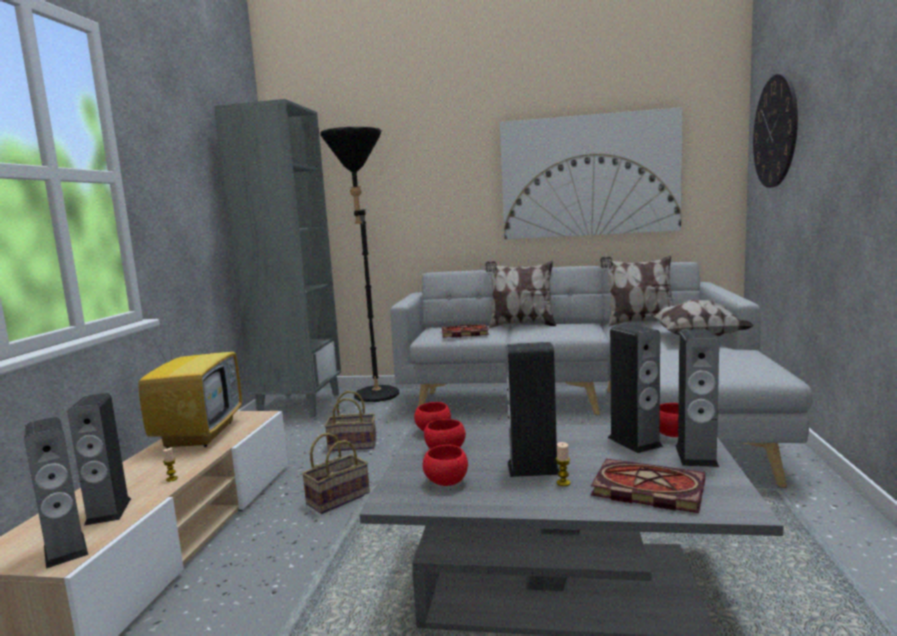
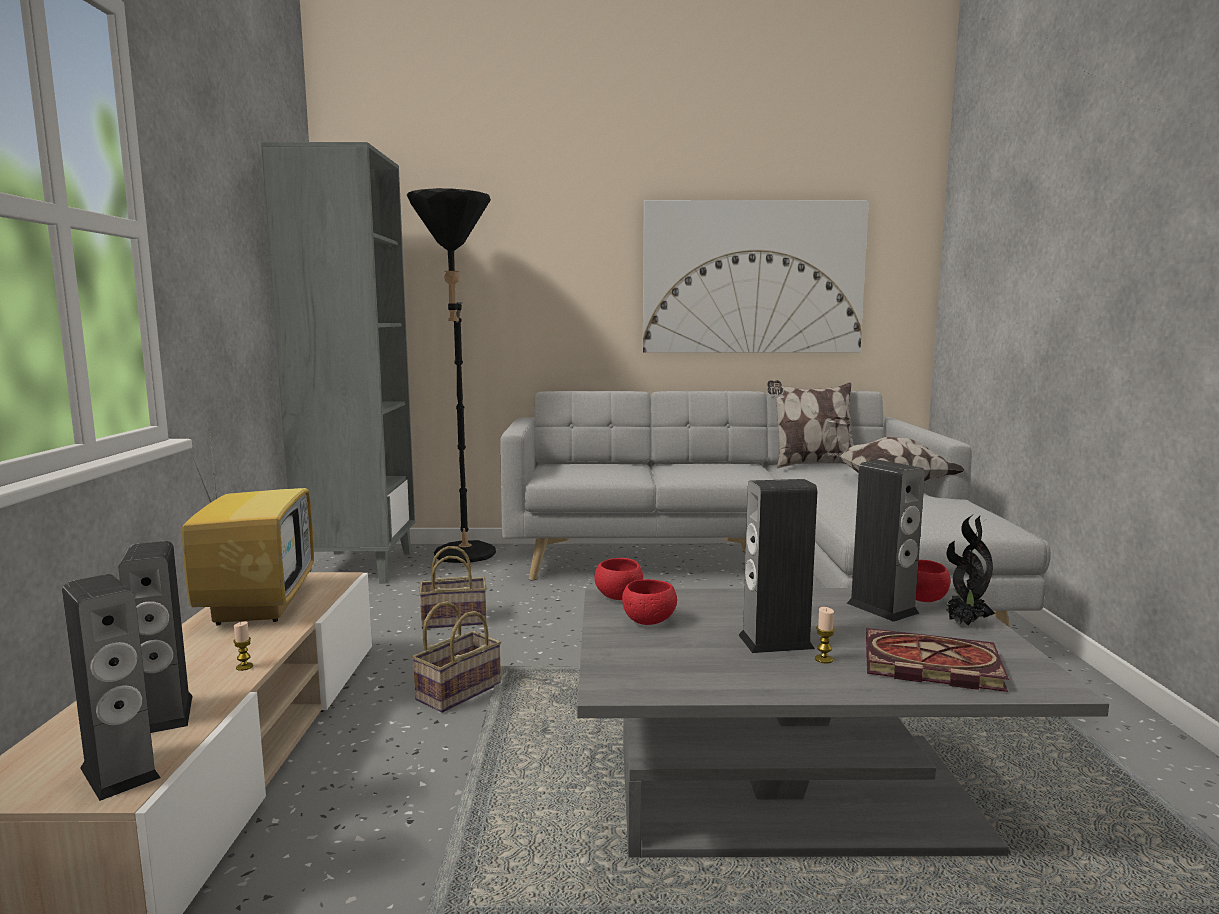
camera: 10 degrees left, 0 degrees up
(446, 482) = (672, 661): red bowl -> none
(463, 333) = (595, 473): book -> none
(521, 325) = (664, 464): pillow -> none
(696, 455) = (964, 624): speaker -> potted plant
(775, 132) = (984, 238): wall clock -> none

